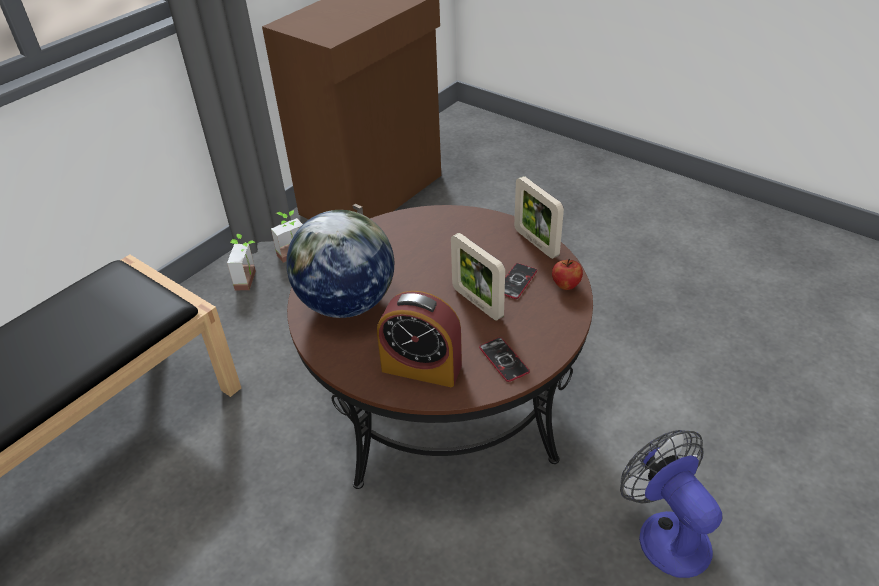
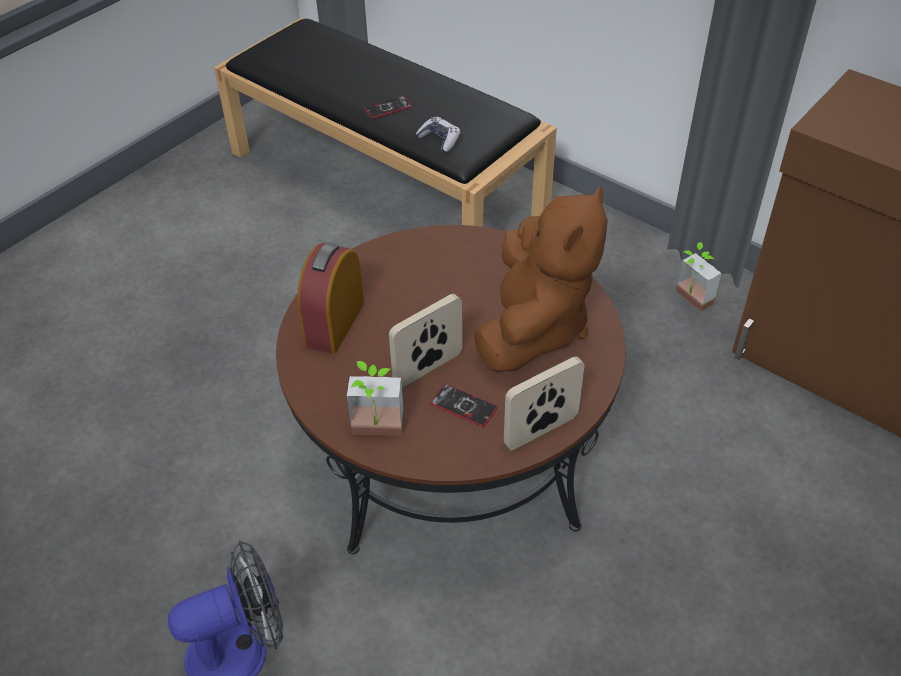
camera: 90 degrees right, 5 degrees up
(131, 321) = (439, 140): none -> game controller
(251, 280) = (640, 268): potted plant -> potted plant (377, 433)
(346, 303) = (437, 265): globe -> none
(429, 246) = (534, 328): none -> brown plush toy
(503, 360) = (335, 387): phone -> phone (387, 108)
(566, 285) = (453, 454): apple -> none

